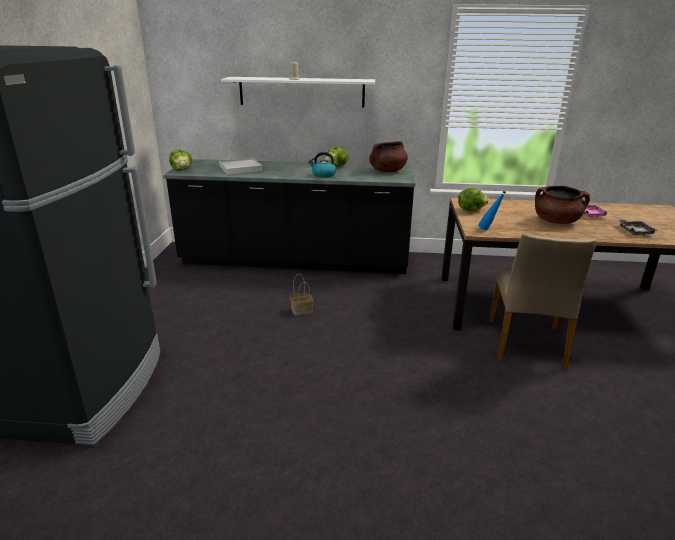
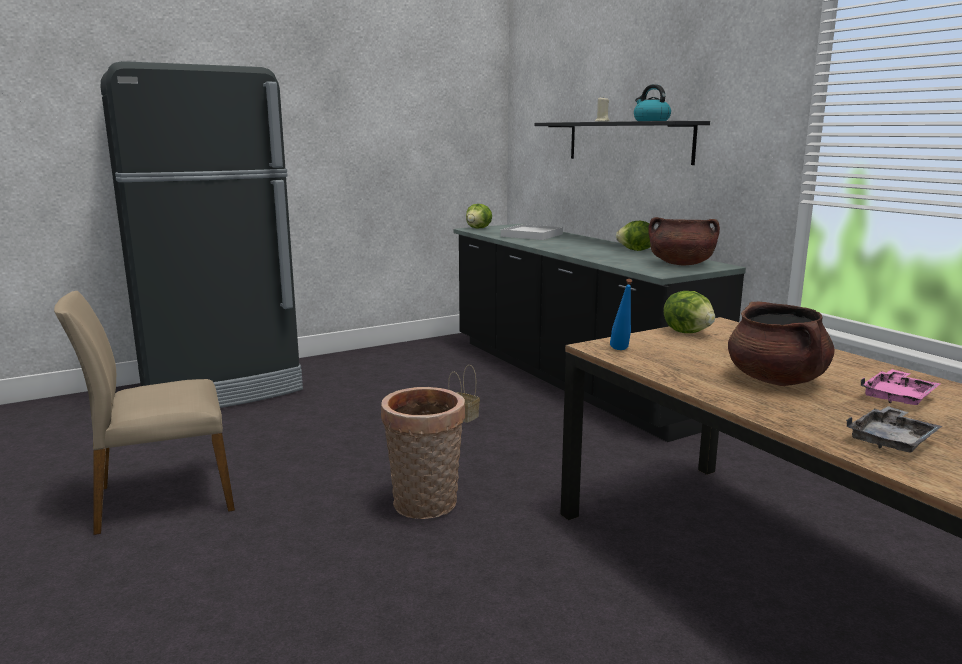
camera: 55 degrees right, 10 degrees down
(301, 92) = (627, 141): white shelf -> black shelf
(323, 175) = (586, 253): kettle -> kettle (650, 121)
(408, 365) = (425, 506): none -> basket
(526, 344) = (614, 586): beige chair -> beige chair (163, 497)

